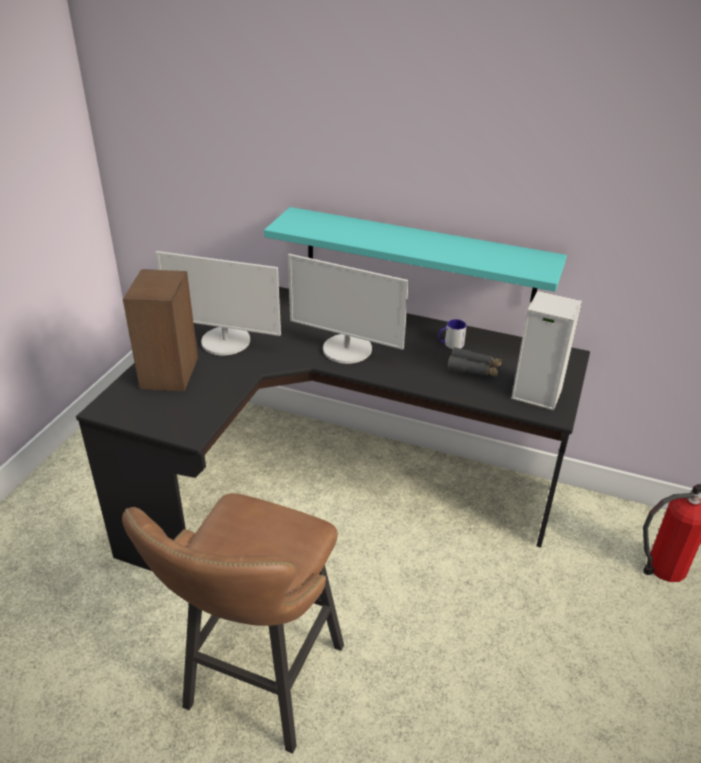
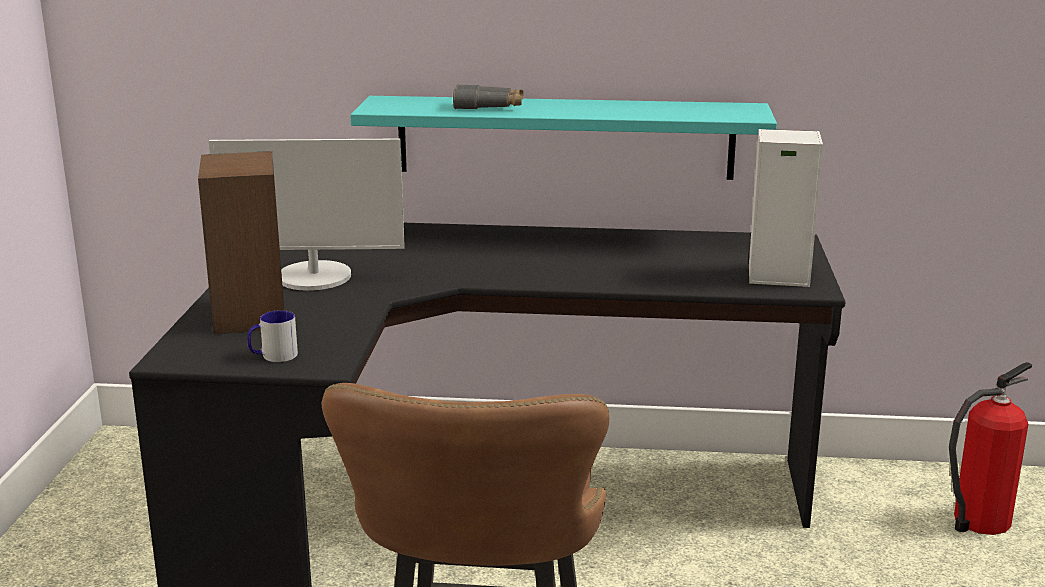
camera: 15 degrees left, 15 degrees down
(347, 350) = (497, 266): monitor -> none
(450, 344) = (634, 247): mug -> mug (273, 356)
(474, 369) = (681, 264): grey binoculars -> grey binoculars (488, 107)

